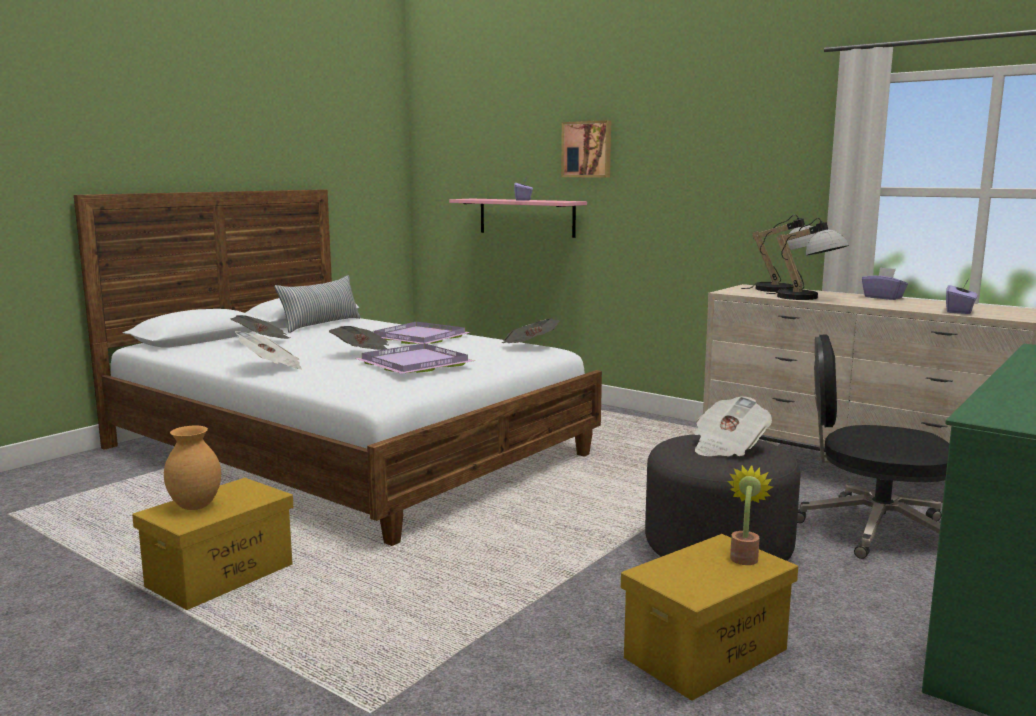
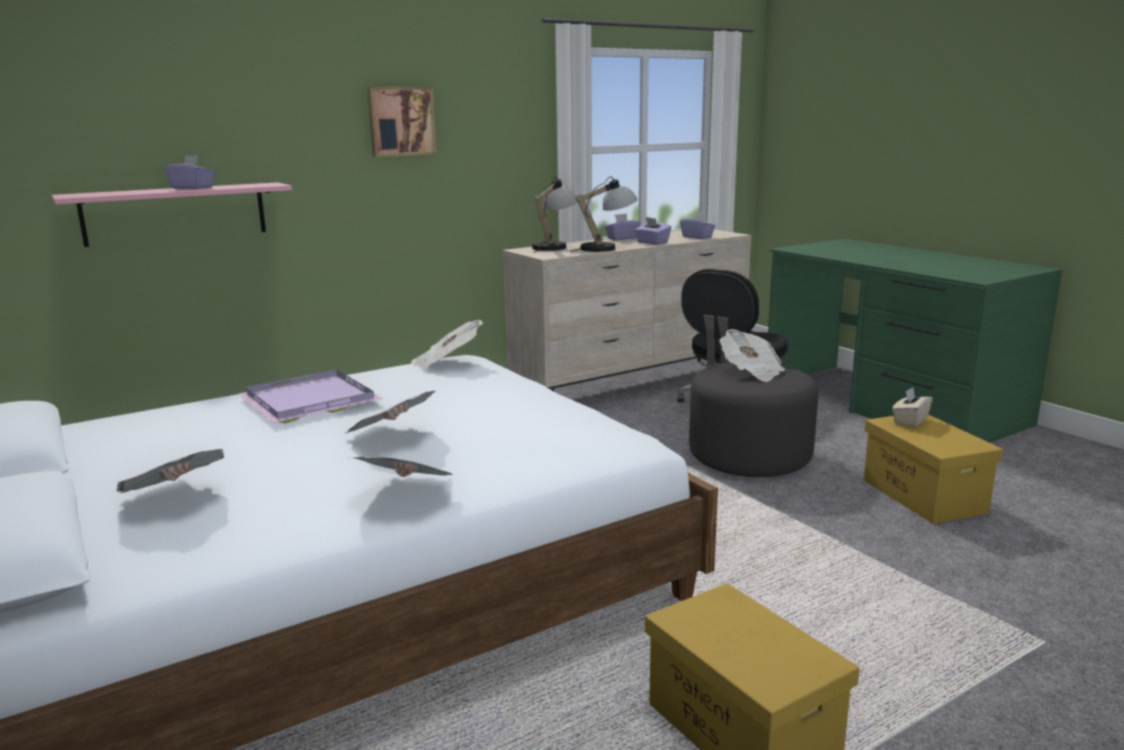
camera: 70 degrees left, 5 degrees up
(195, 506) = (758, 654): brown vase -> none
(321, 324) = (80, 451): pillow -> none
(417, 363) = (497, 410): purple tray -> none
(587, 149) = (269, 114): picture -> picture (401, 121)
(744, 556) = (910, 421): potted plant -> beige tissue box
(877, 304) = (652, 242): none -> purple tissue box

